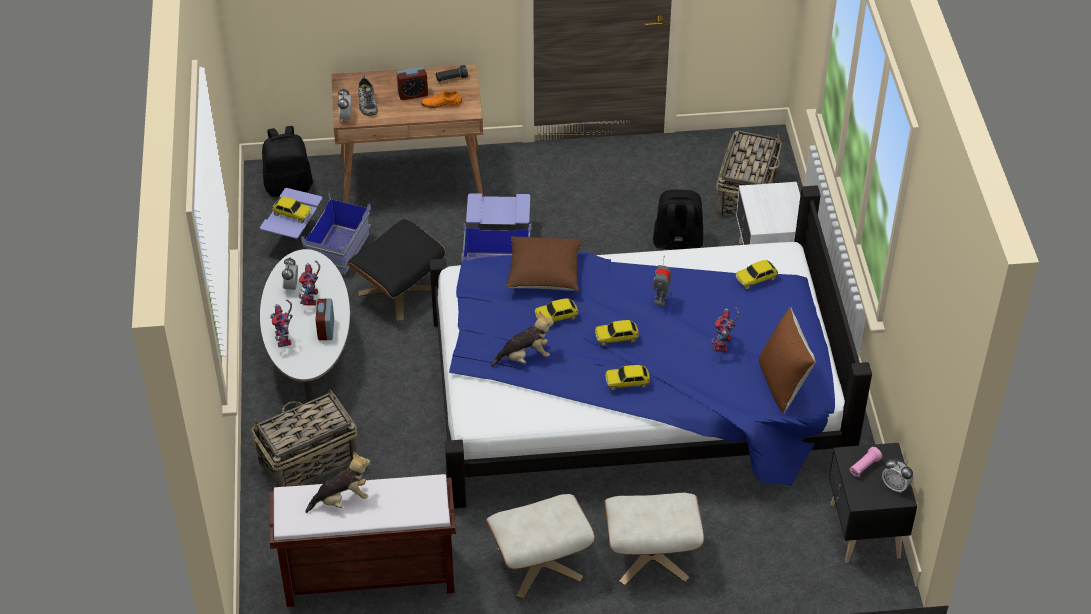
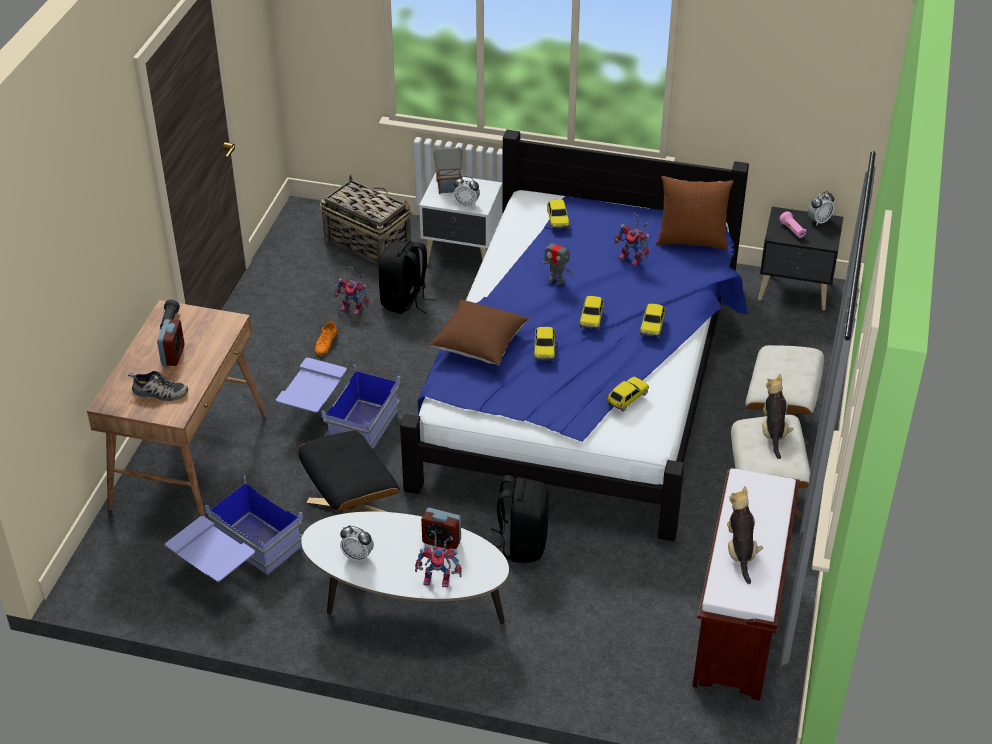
camera: 70 degrees left, 5 degrees down
(289, 186) = (122, 565): black backpack -> black backpack (522, 543)
(292, 214) = (210, 549): toy car -> toy car (627, 398)
(307, 462) = (564, 640): basket -> none
(312, 299) = (388, 543): toy robot -> toy robot (354, 308)
(345, 117) = (173, 414): alarm clock -> alarm clock (466, 204)
(441, 103) = (204, 338): orange shoe -> orange shoe (326, 343)
(525, 357) = (586, 384): plush toy -> plush toy (773, 432)
(778, 196) = (448, 187): none -> toy house

